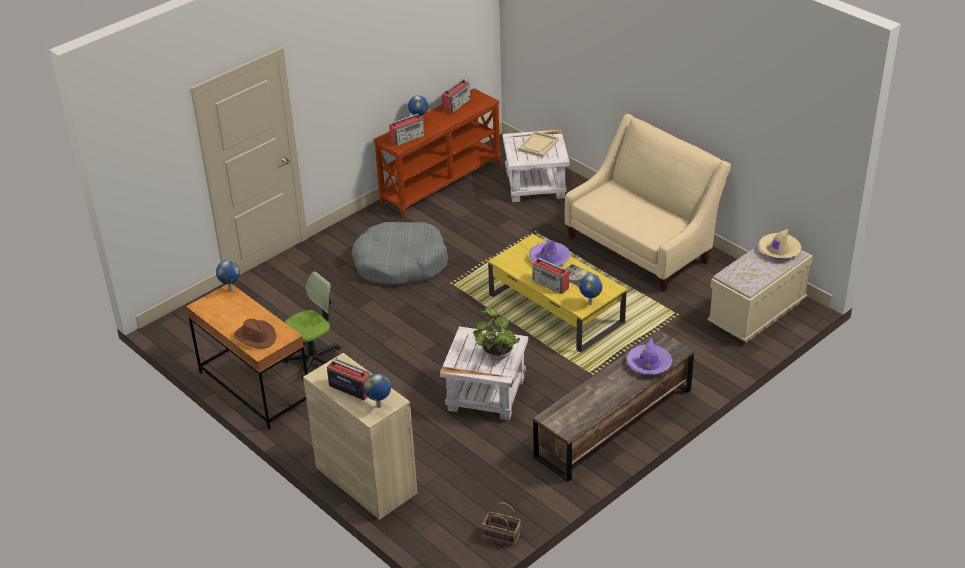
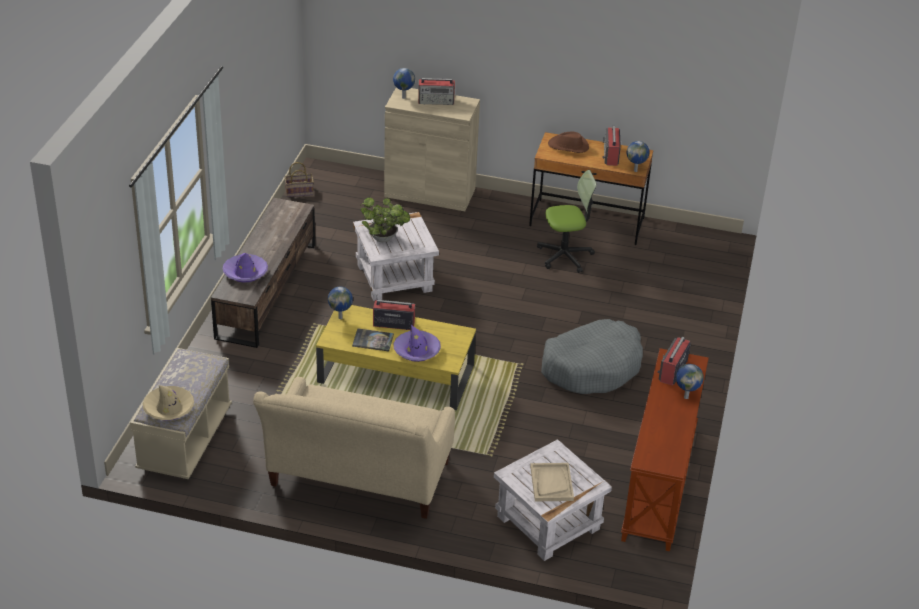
camera: 145 degrees right, 0 degrees up
(314, 361) = (565, 256): office chair -> office chair turned 120 degrees counterclockwise
(456, 104) = (674, 441): radio -> radio (611, 155)

